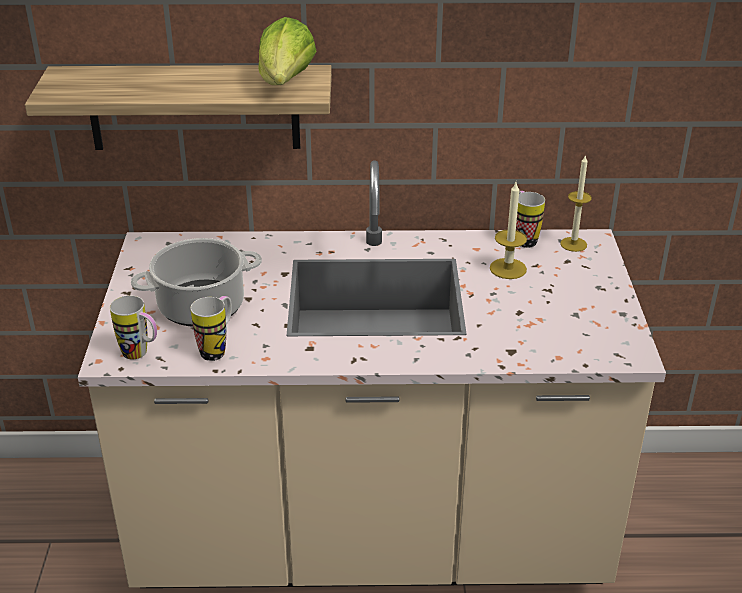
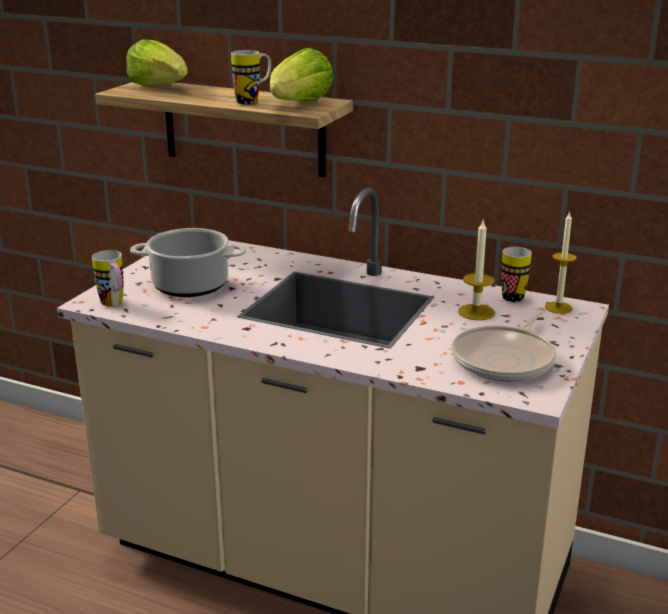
camera: 25 degrees right, 10 degrees down
(92, 78) = (160, 87): none -> lettuce
(218, 349) = (174, 313): mug -> mug (253, 101)
(575, 319) = (505, 359): none -> frying pan

